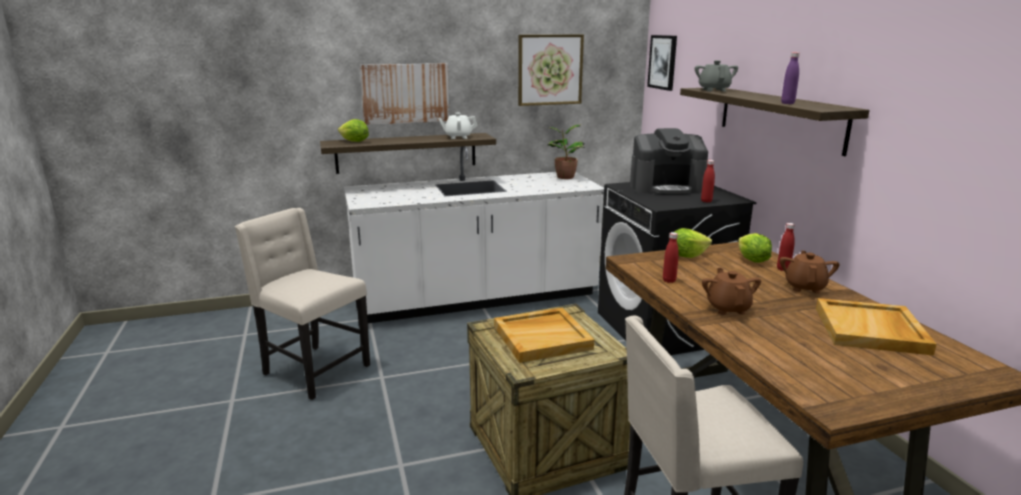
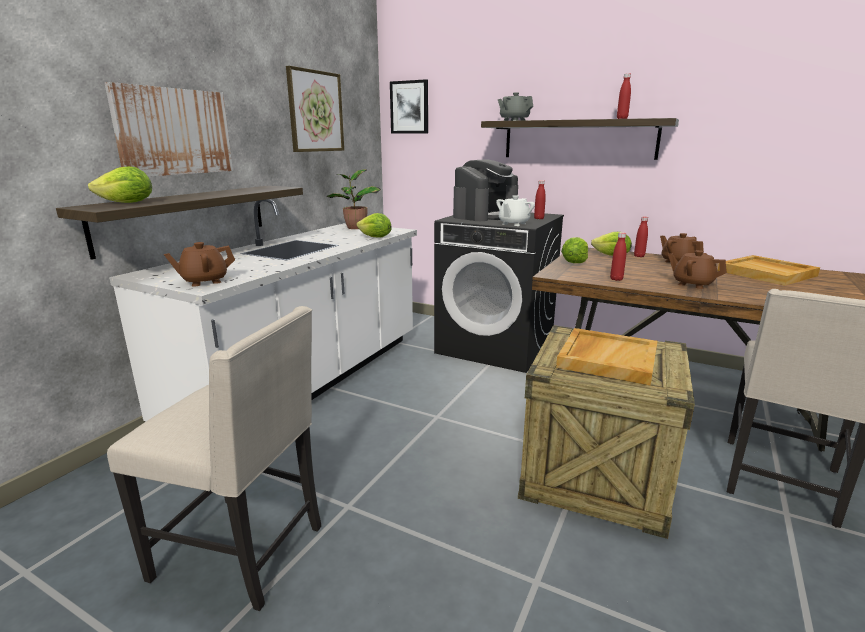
camera: 45 degrees left, 0 degrees up
(313, 370) = (244, 551): beige chair -> beige chair turned 150 degrees counterclockwise
(370, 200) = (204, 281): none -> brown teapot
(458, 137) = (255, 189): white teapot -> white teapot (513, 224)
(550, 190) = (375, 237): none -> lettuce
(787, 103) = (622, 118): purple bottle -> red bottle

